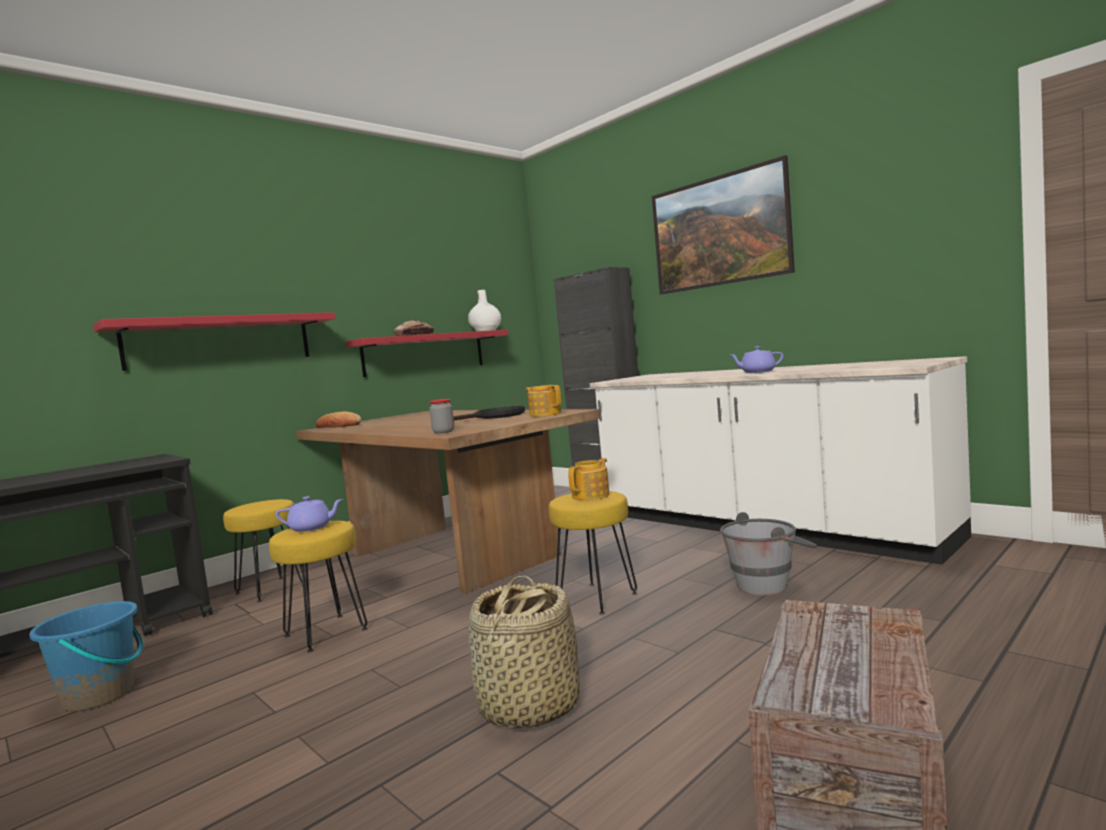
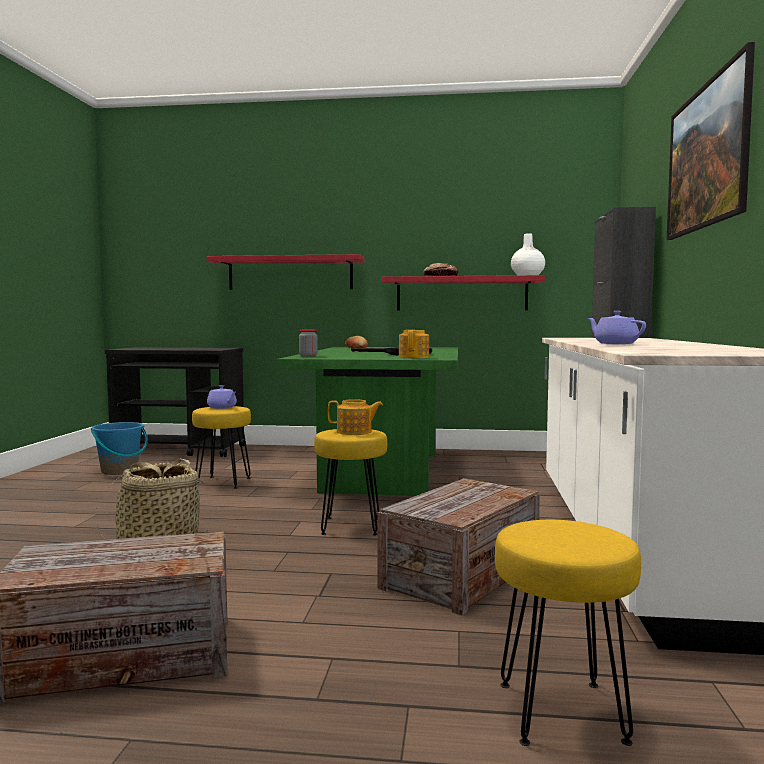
camera: 50 degrees right, 0 degrees up
(270, 589) = (272, 455): yellow stool -> yellow stool (559, 711)
(453, 555) = (384, 471): brown dining table -> green dining table
(771, 584) = (461, 575): grey bucket -> crate

